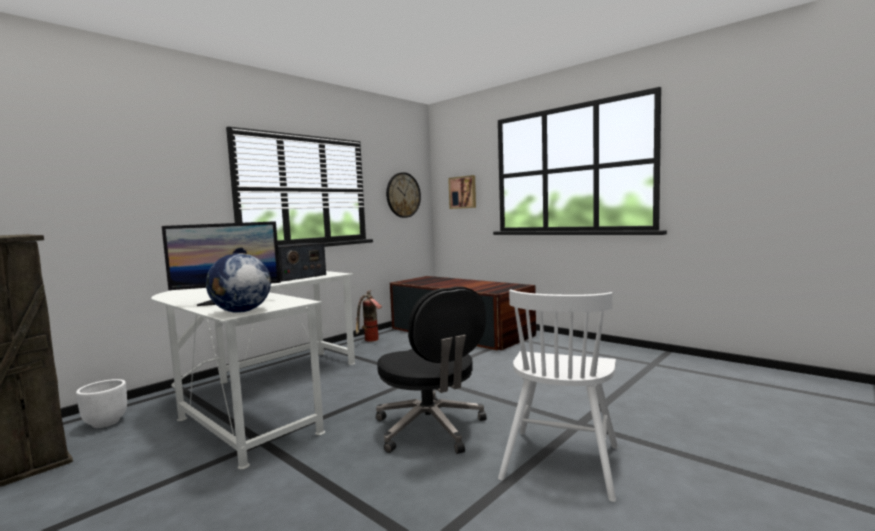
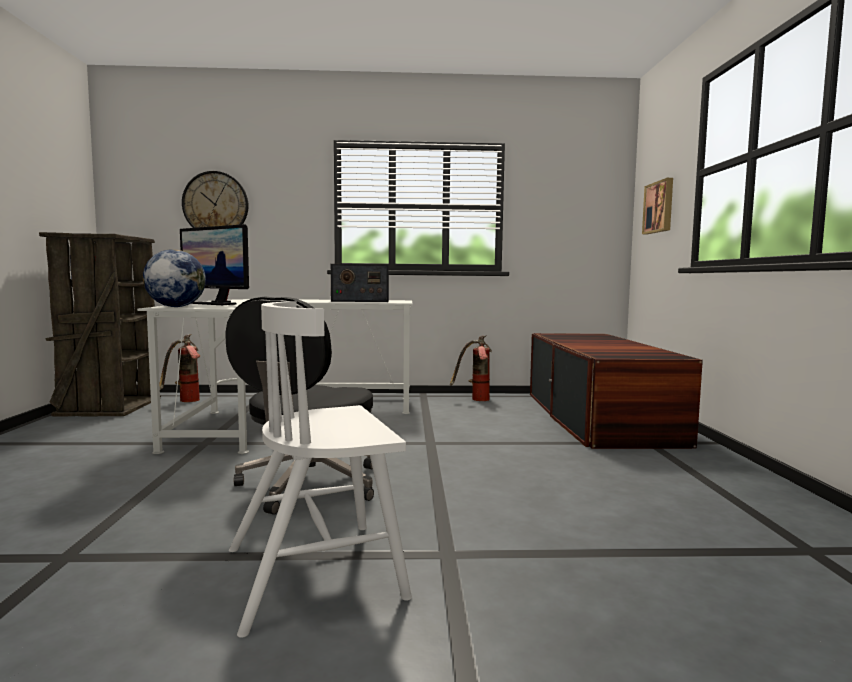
camera: 45 degrees right, 0 degrees up
(105, 423) = (185, 401): white planter -> fire extinguisher
(403, 195) = (573, 214): wall clock -> wall clock (215, 204)

